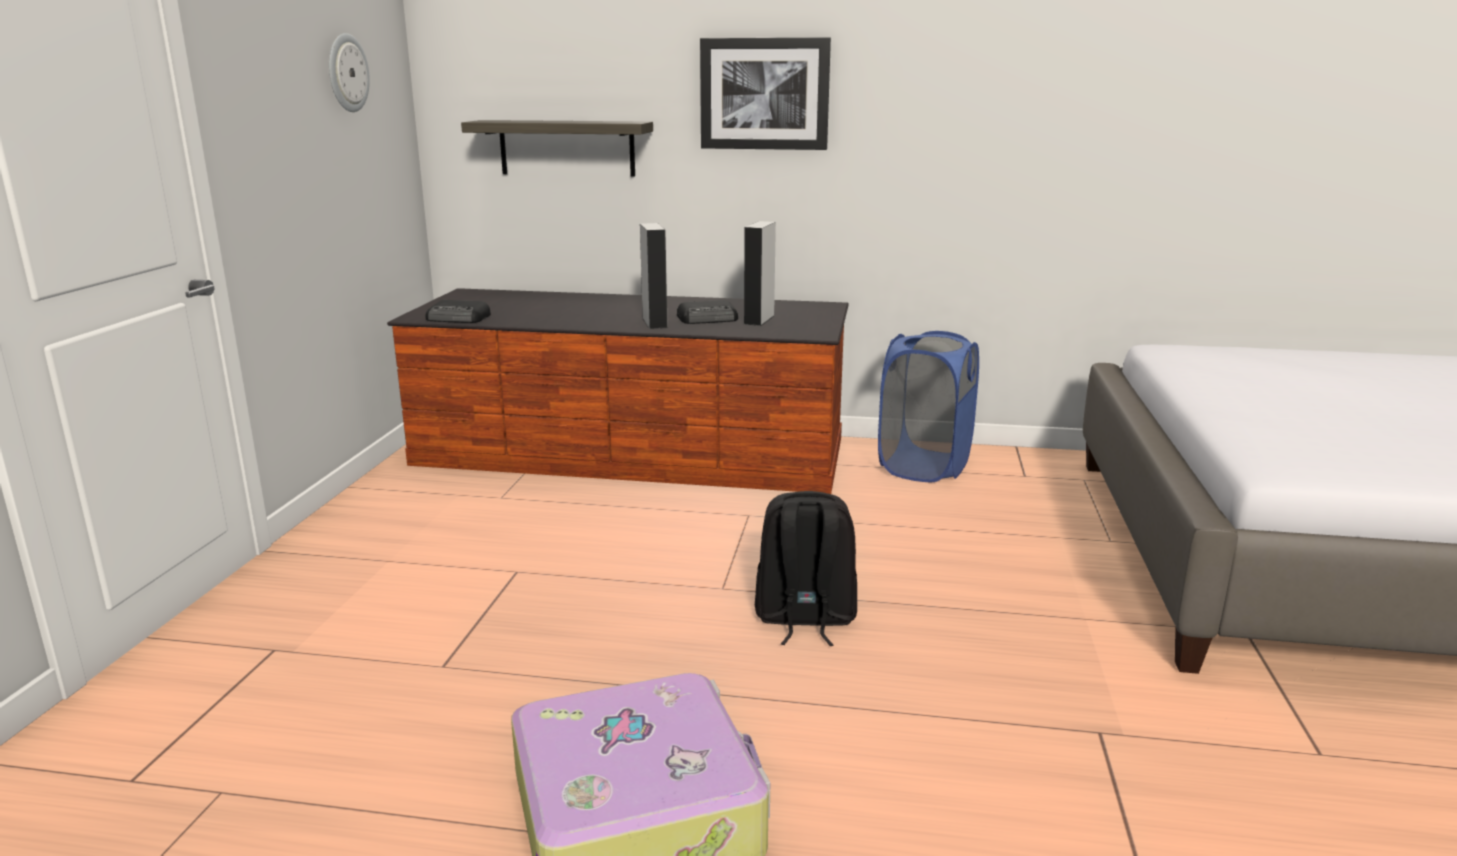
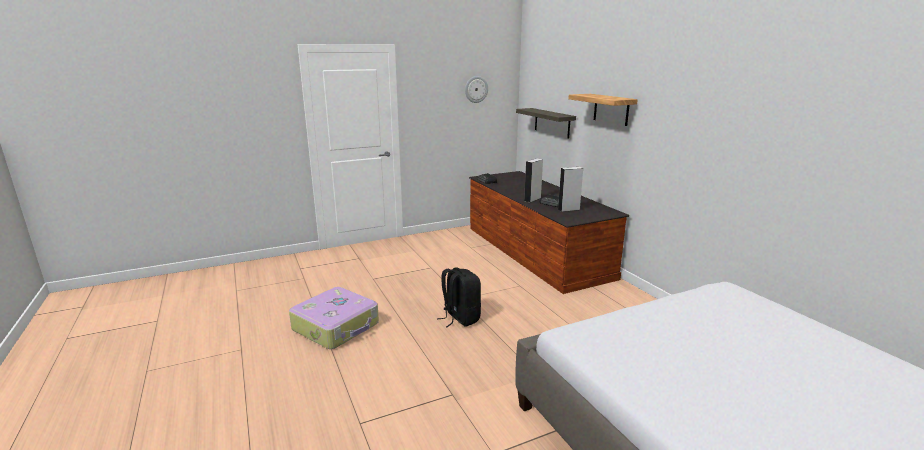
camera: 55 degrees right, 0 degrees up
(764, 94) = (611, 109): picture -> shelf
(924, 466) = (625, 304): blue laundry basket -> none

